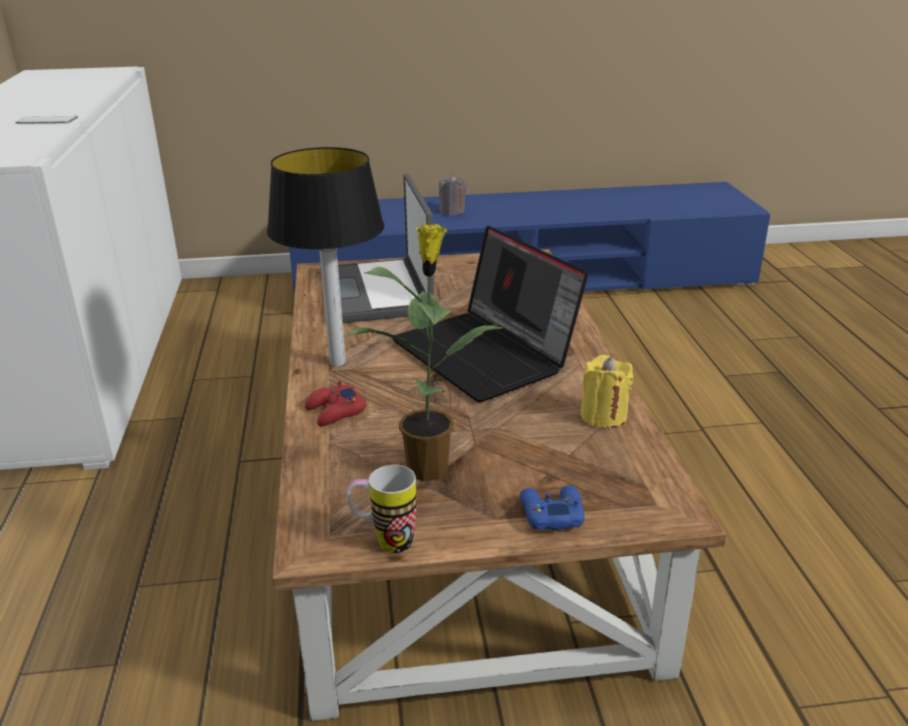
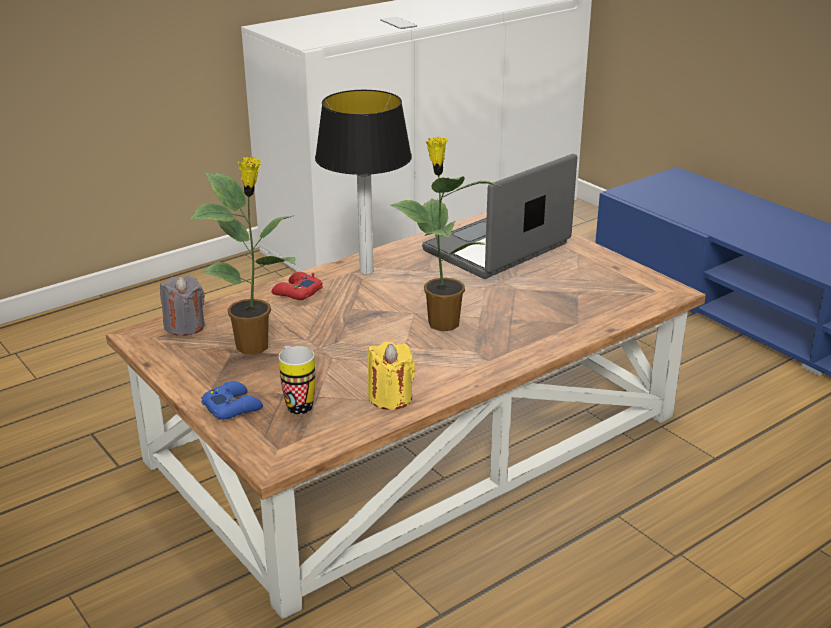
camera: 60 degrees right, 0 degrees up
(384, 541) = (160, 356): mug -> mug (296, 403)
(452, 211) = (784, 235): grey candle -> grey candle (185, 326)
(487, 354) = (441, 322): laptop -> potted plant

